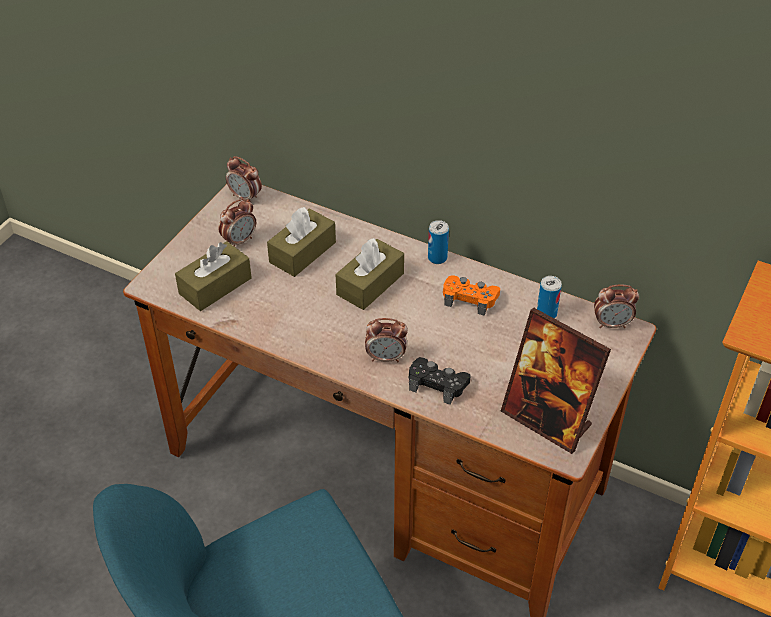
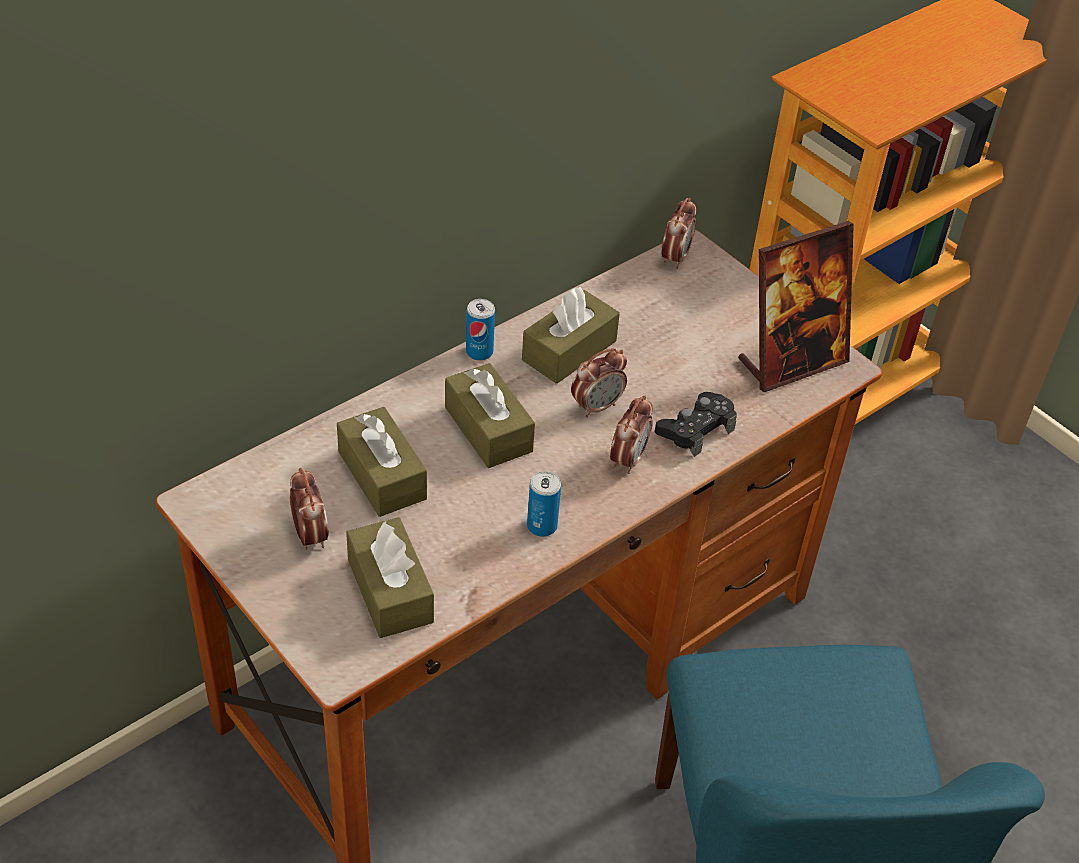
camera: 70 degrees left, 0 degrees up
(245, 197) = (217, 500): alarm clock -> alarm clock (597, 406)
(470, 298) = (569, 350): orange game controller -> brown tissue box
(546, 314) = (631, 299): can -> can (542, 526)

